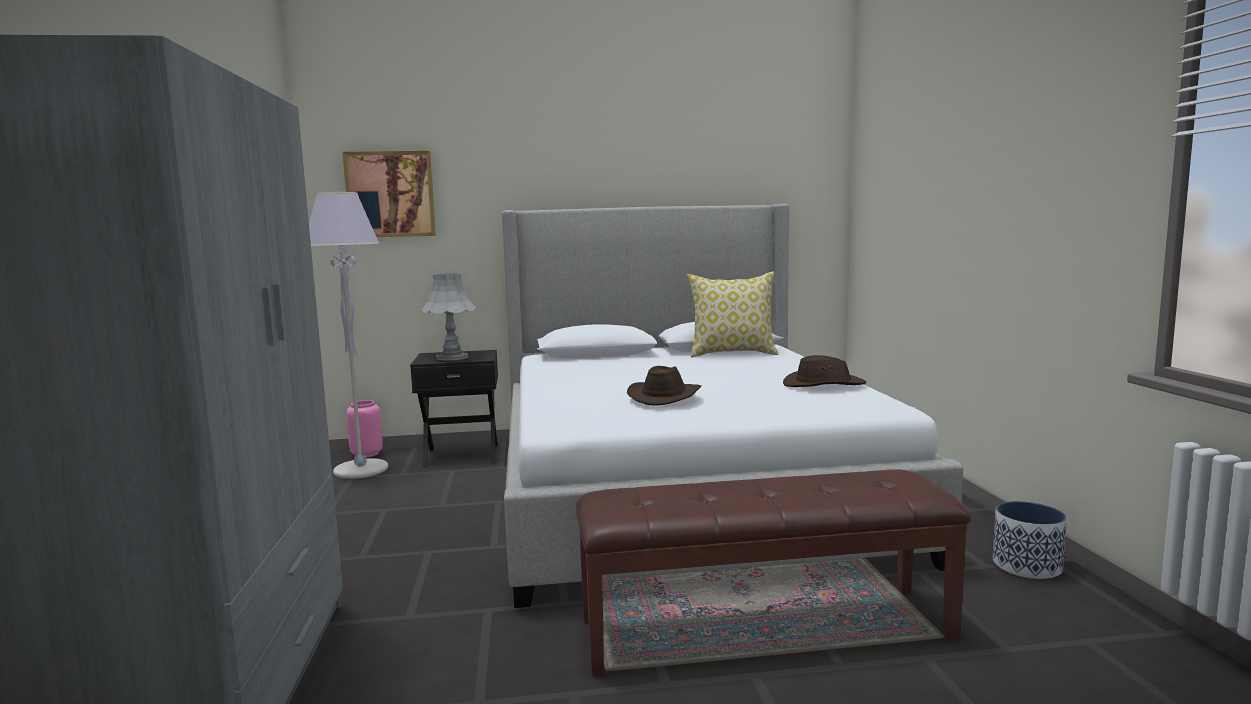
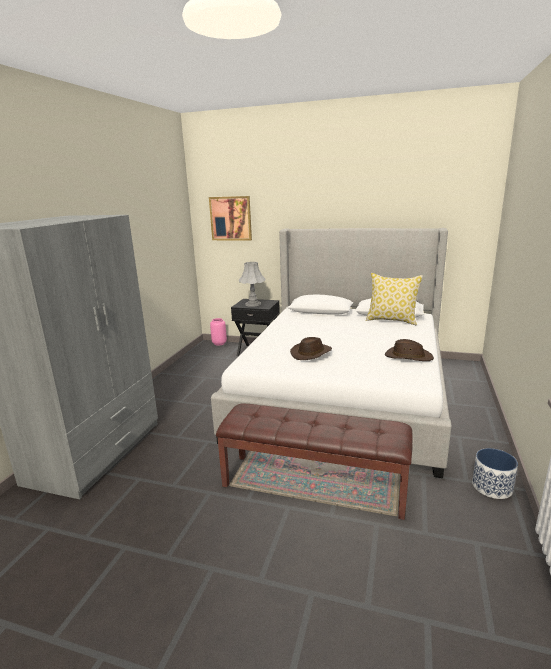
camera: 25 degrees right, 10 degrees up
(361, 470) = (211, 353): grey floor lamp -> none

